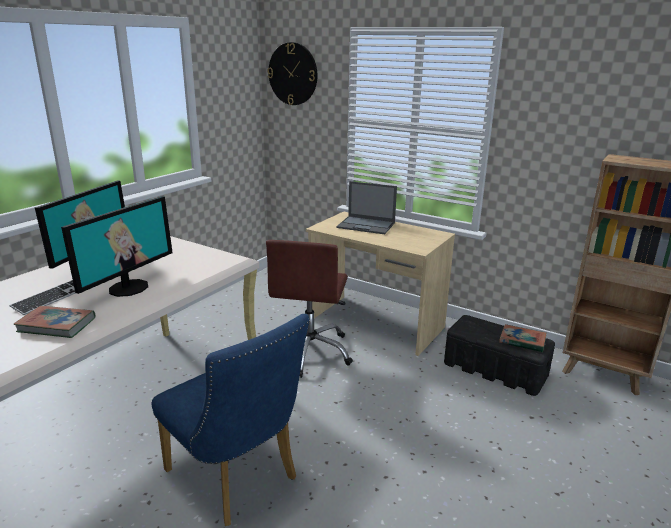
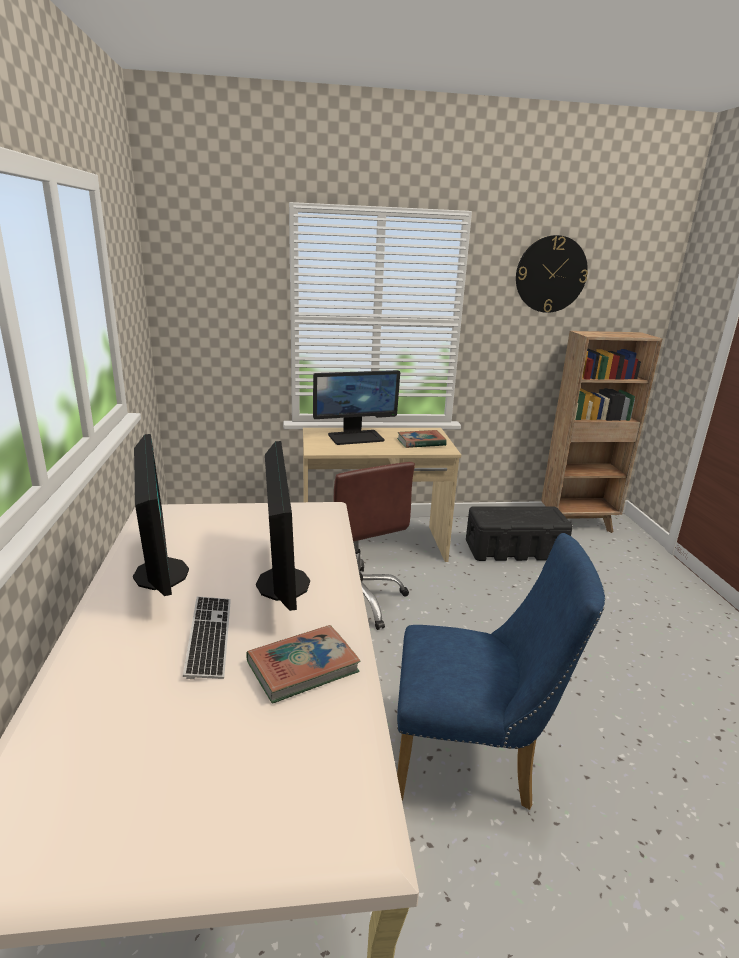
camera: 40 degrees left, 0 degrees up
(293, 74) = (201, 261): wall clock -> wall clock (551, 274)
(366, 225) = (356, 437): laptop -> monitor
(522, 341) = (540, 514): book -> book (421, 442)

